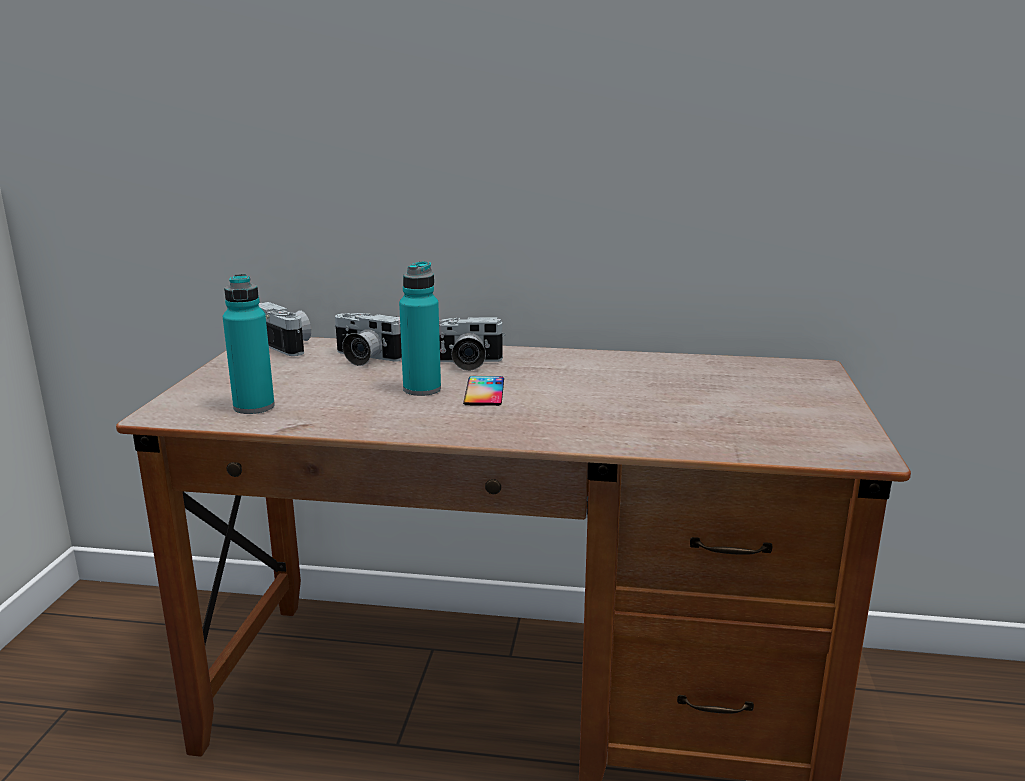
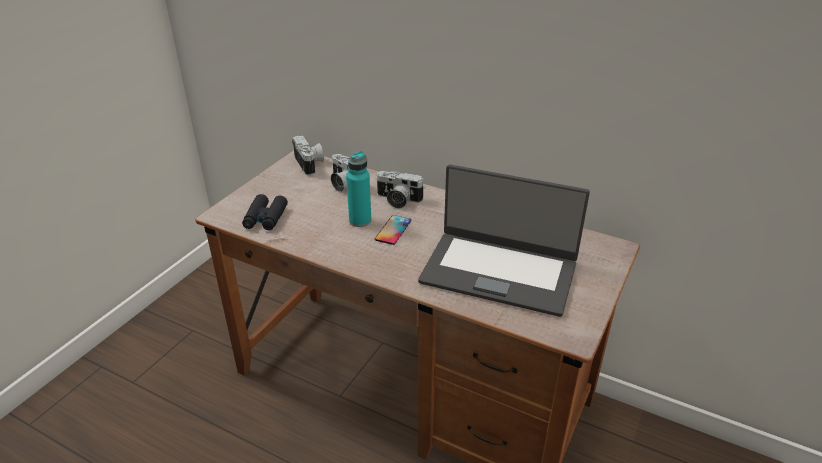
camera: 20 degrees right, 15 degrees up
(254, 407) = (265, 218): turquoise bottle -> black binoculars
(686, 409) = (499, 271): none -> laptop

